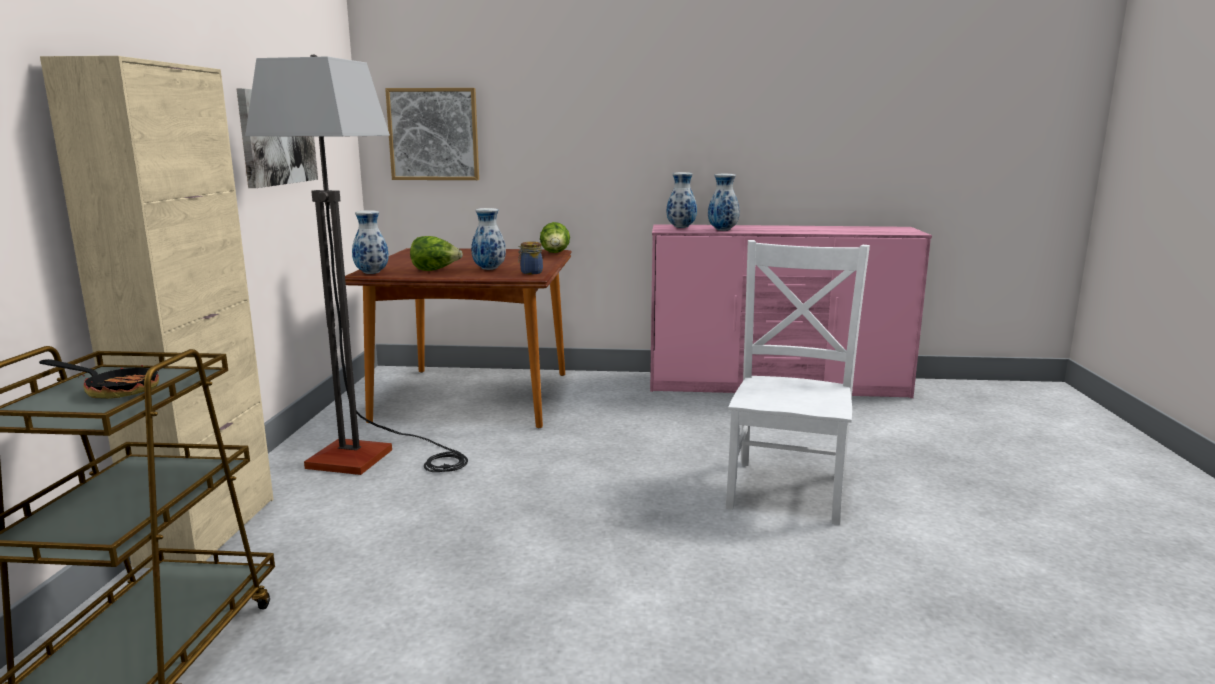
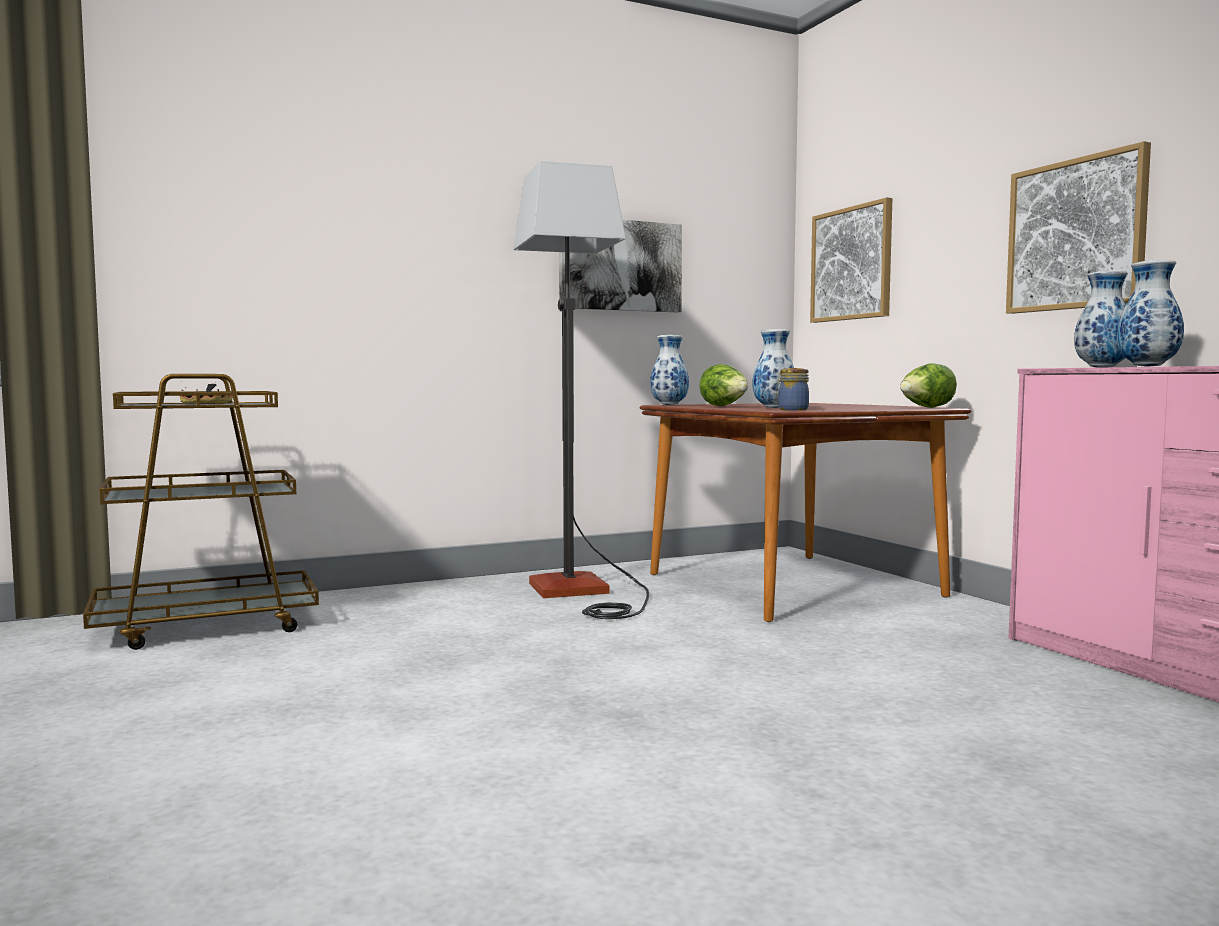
camera: 60 degrees right, 10 degrees down
(209, 530) = (392, 591): beige cabinet -> none
(636, 140) = (1076, 234): none -> picture
(788, 487) = (853, 778): white chair -> none

